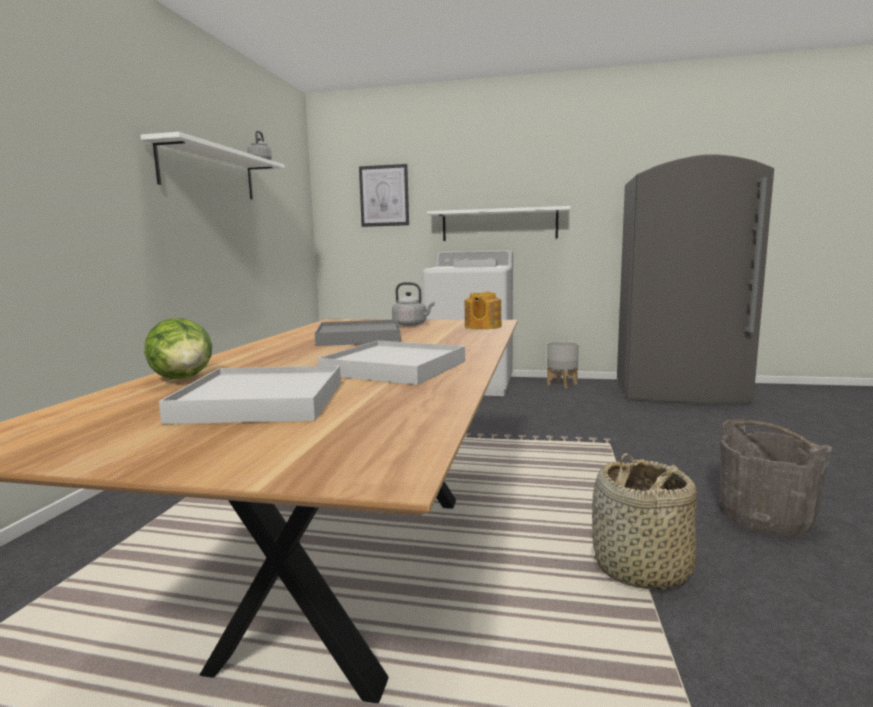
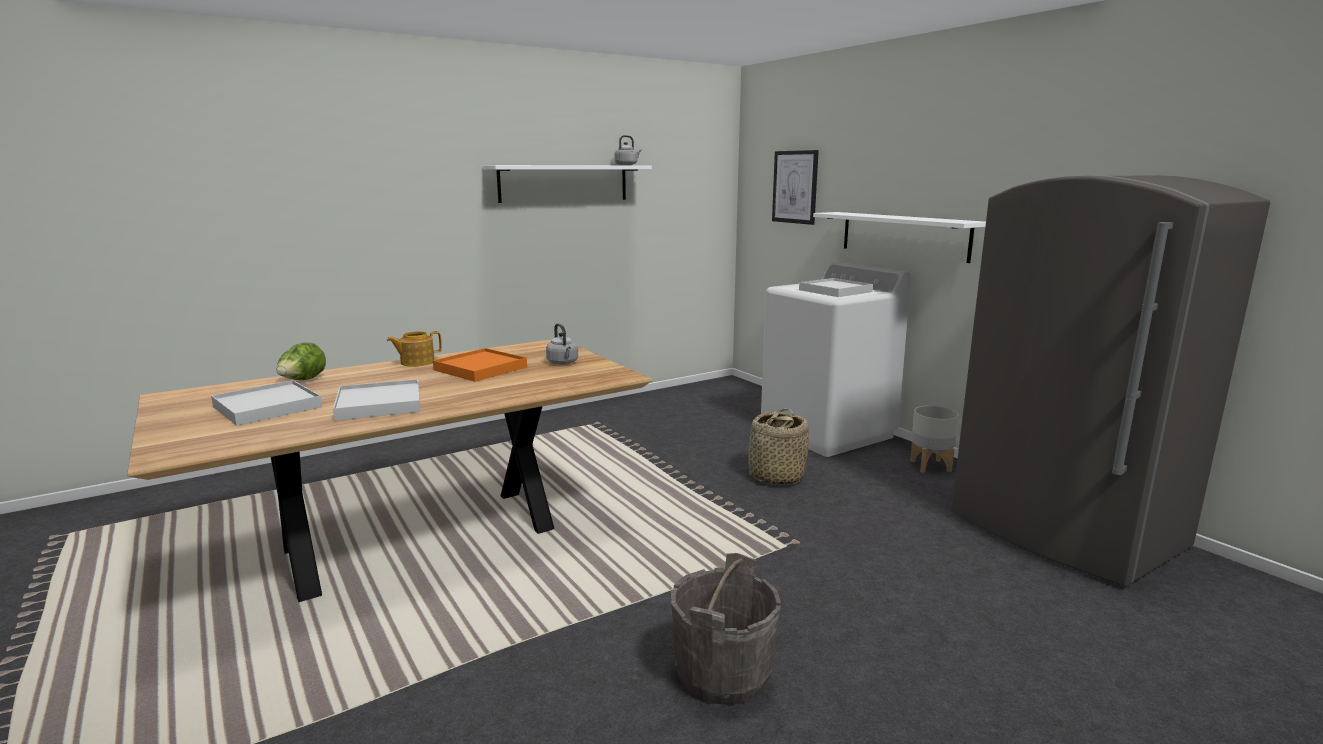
camera: 45 degrees right, 5 degrees up
(359, 338) = (480, 369): grey tray -> orange tray
(482, 327) = (585, 380): teapot -> teapot (416, 362)
(641, 568) = (535, 636): basket -> basket (775, 477)

